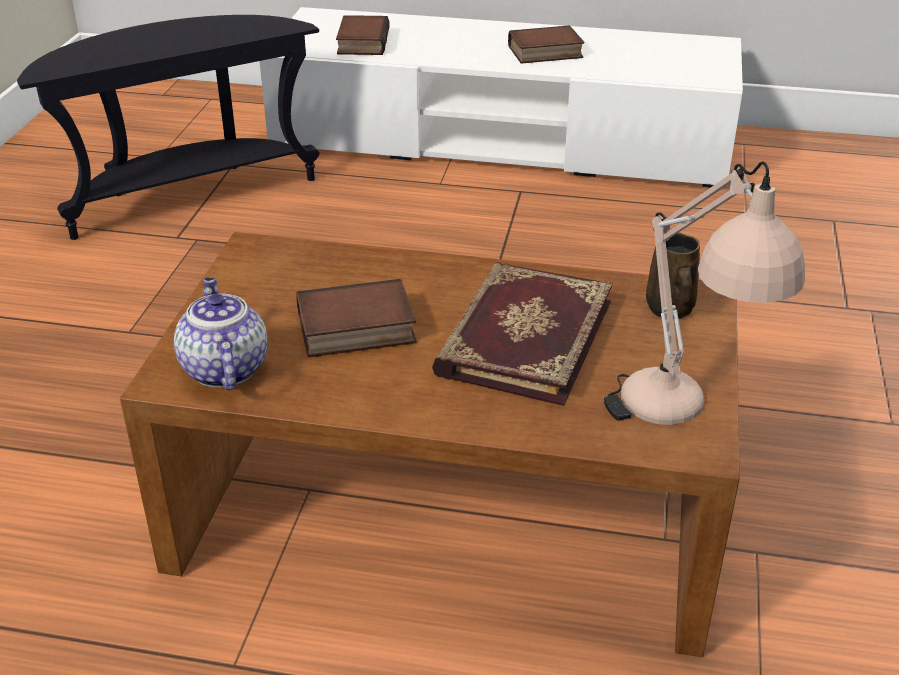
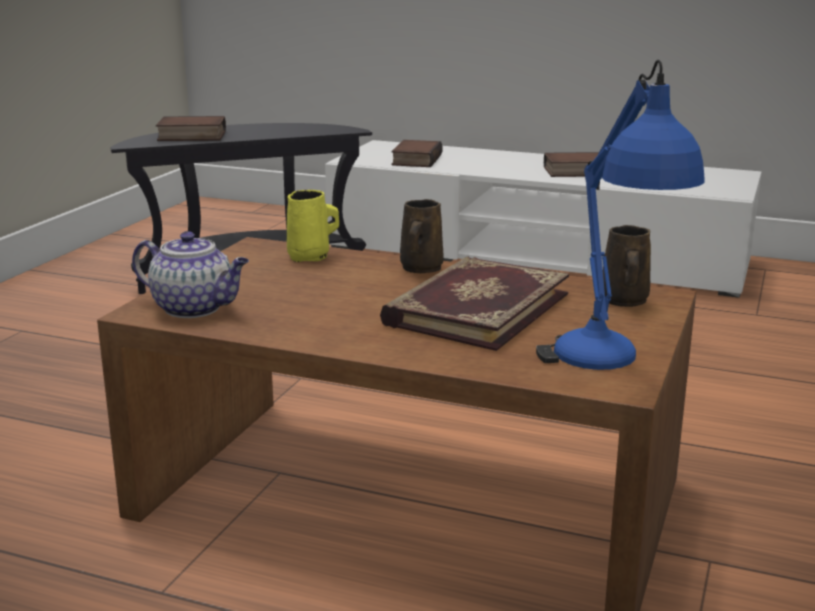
camera: 10 degrees right, 15 degrees down
(223, 368) = (195, 308): teapot -> teapot turned 120 degrees clockwise
(320, 263) = (311, 257): none -> yellow mug
(355, 330) = (323, 295): book -> book (190, 136)
(445, 274) = (420, 269): none -> brown mug
(683, 426) = (609, 371): beige table lamp -> blue table lamp

